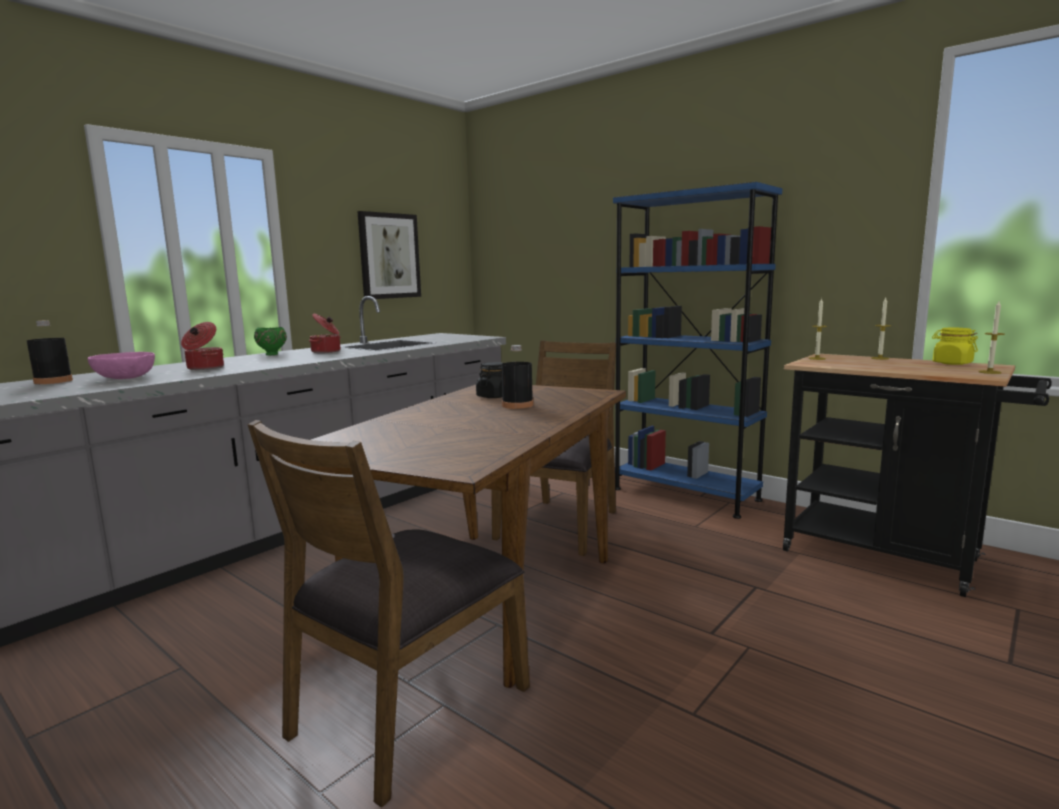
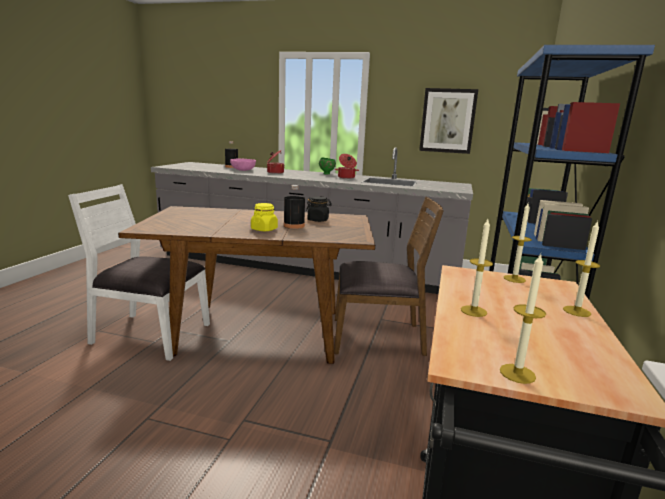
camera: 65 degrees right, 5 degrees up
(407, 709) = (150, 334): brown chair -> white chair
(894, 368) = (473, 311): none -> candle
(952, 363) = (597, 356): yellow jar -> yellow jar (264, 229)

